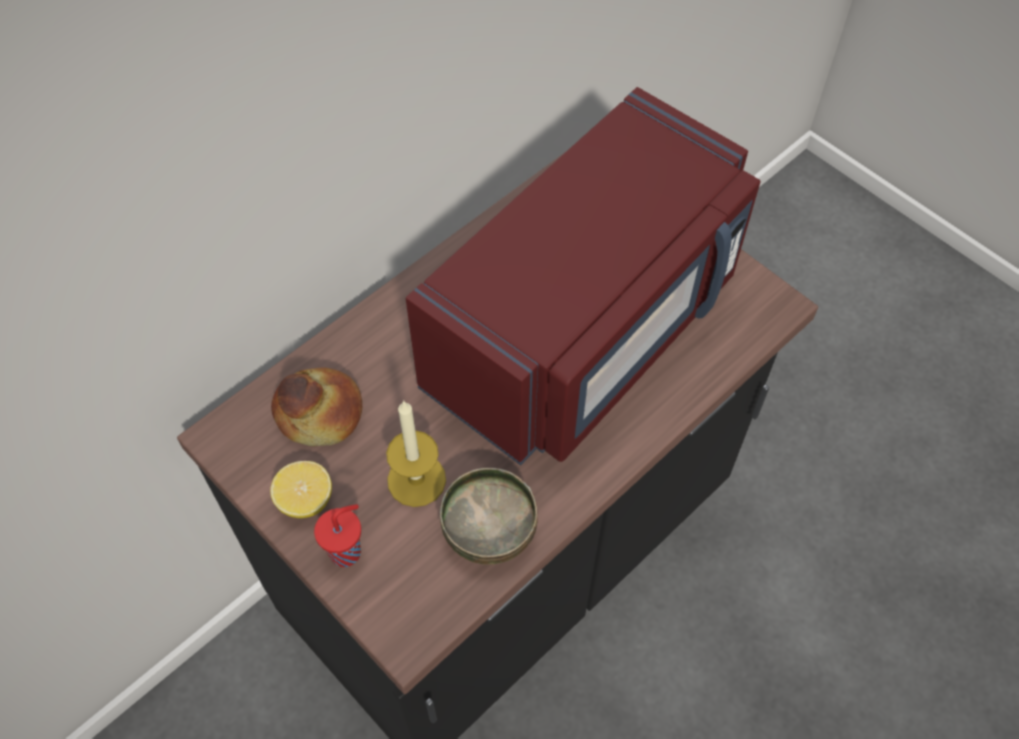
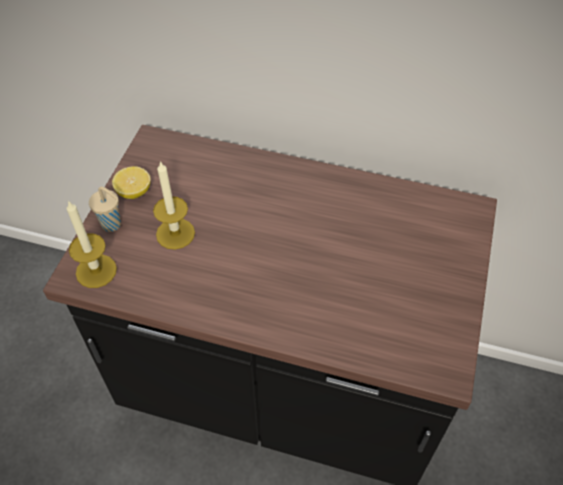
camera: 60 degrees right, 5 degrees down
(319, 414) = (190, 171): bread -> none
(347, 551) = (112, 225): red cup -> beige cup
(415, 603) = (96, 271): none -> candle
(490, 529) = (163, 284): bowl -> none
(586, 331) = (338, 268): red microwave -> none

